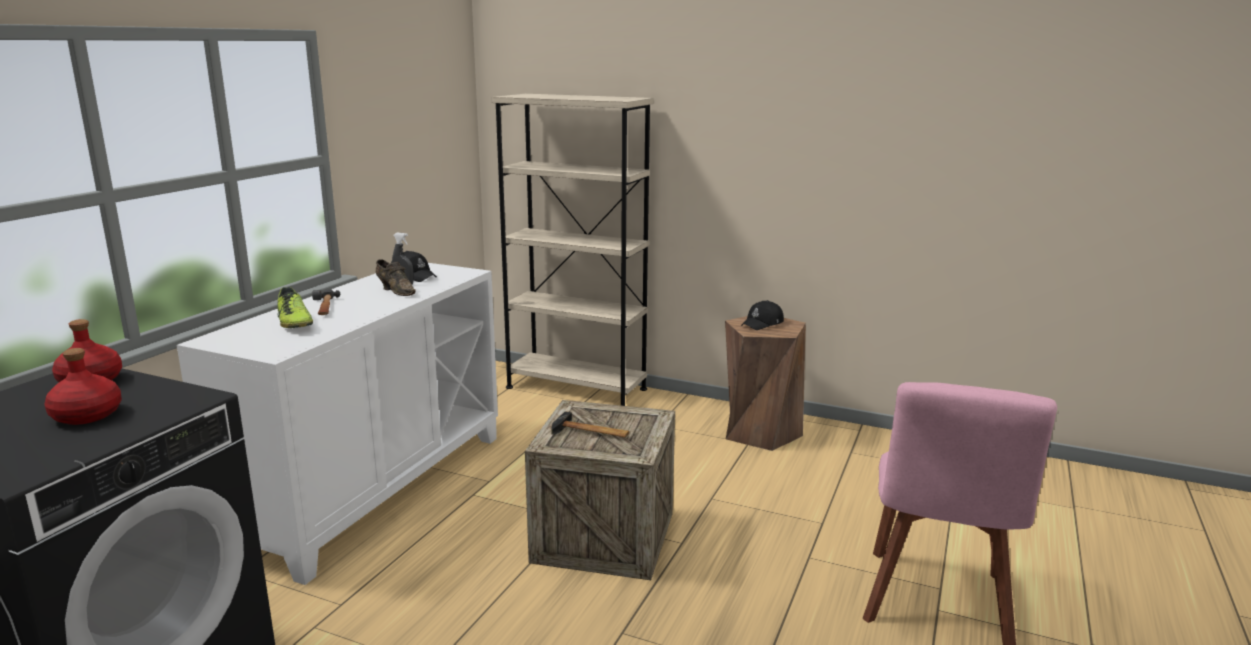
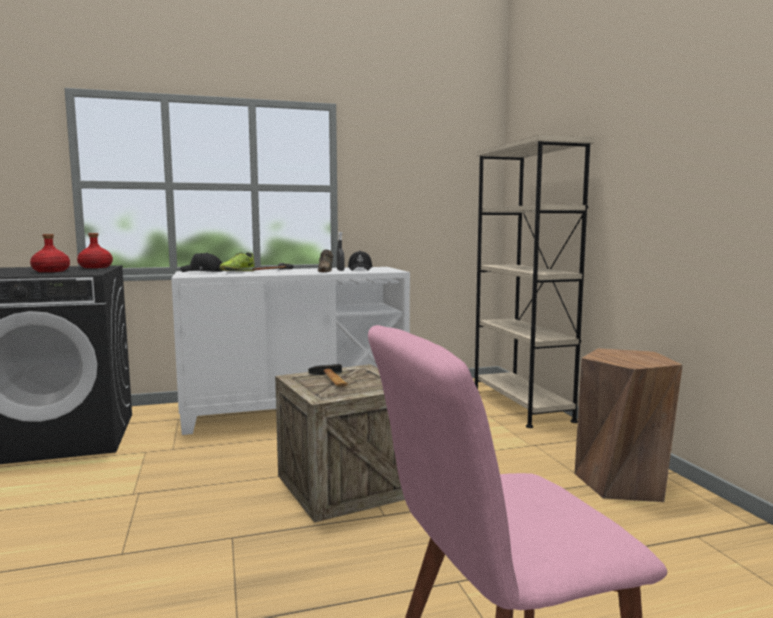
camera: 50 degrees right, 10 degrees down
(763, 323) = (629, 356): black cap -> black cap (203, 271)

